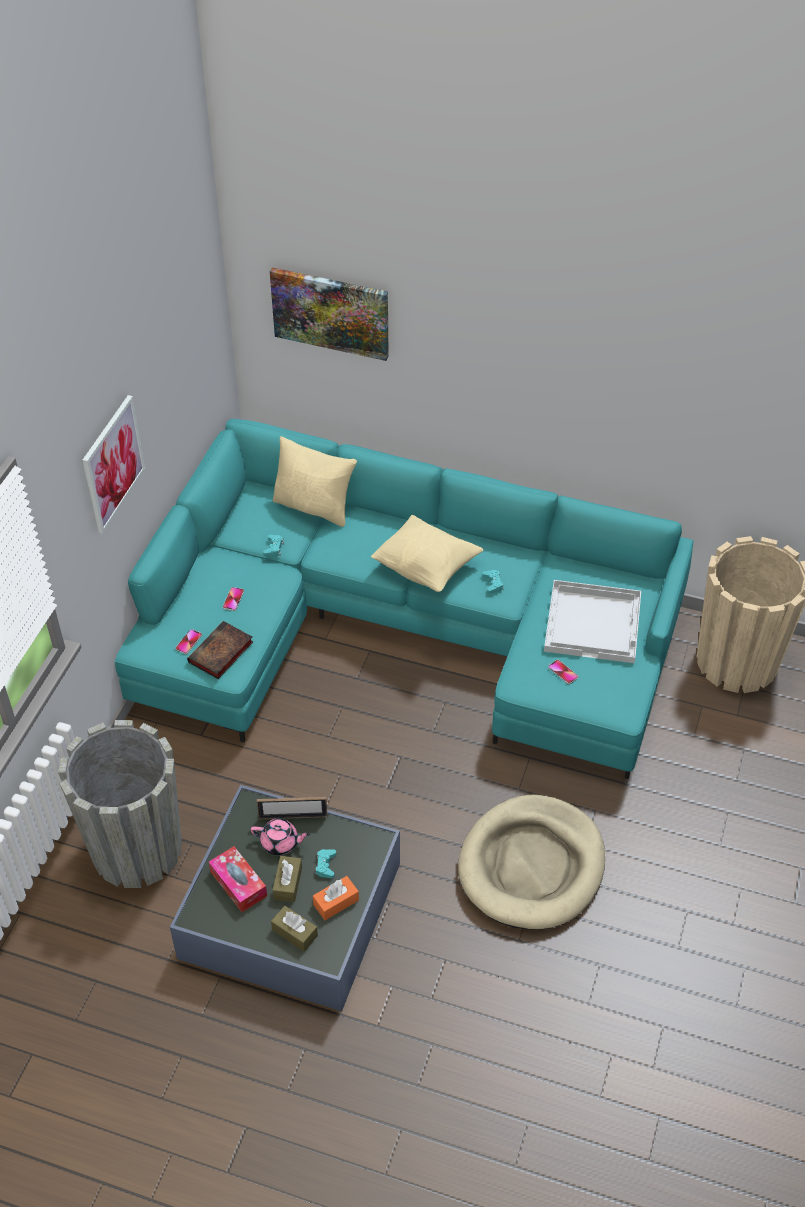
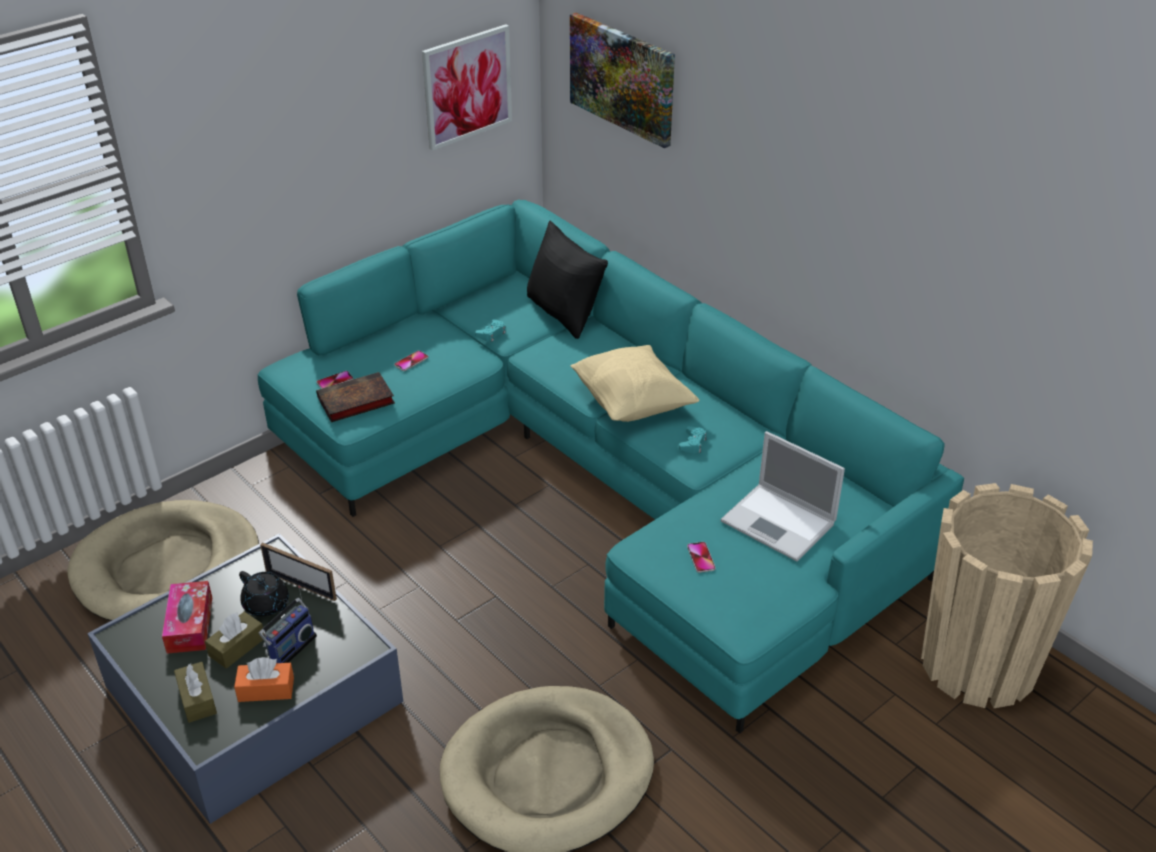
camera: 30 degrees right, 10 degrees down
(113, 464) = (283, 130): picture -> picture (467, 86)
(137, 849) = (167, 568): grey planter -> beige dog bed
(280, 843) = (266, 605): pink teapot -> black teapot
(314, 507) = (564, 313): beige pillow -> black pillow
(325, 865) = (290, 648): turquoise game controller -> radio
(593, 623) = (780, 523): white tray -> laptop

